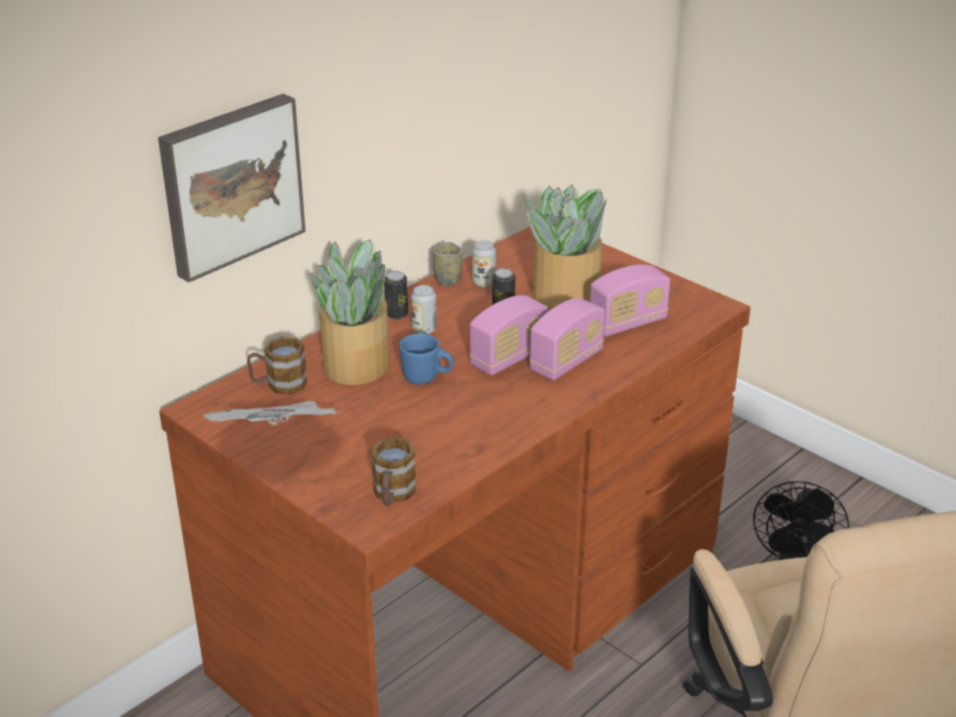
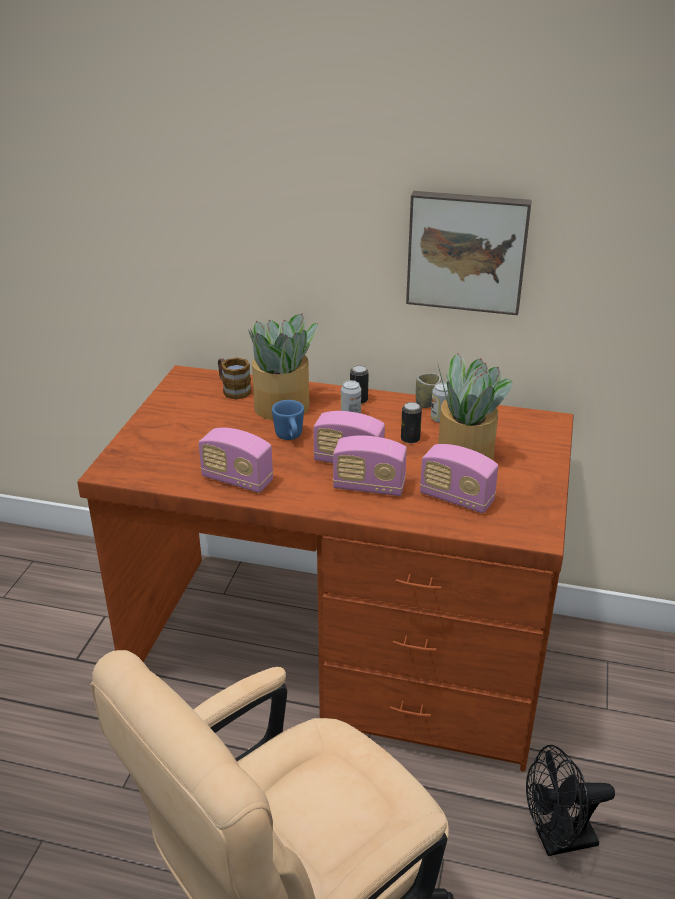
camera: 60 degrees right, 0 degrees up
(230, 184) = (250, 239): picture -> picture (467, 251)
(279, 441) = (172, 412): newspaper -> none
(392, 495) = (144, 469): mug -> none
(478, 436) = (237, 480): none -> radio

